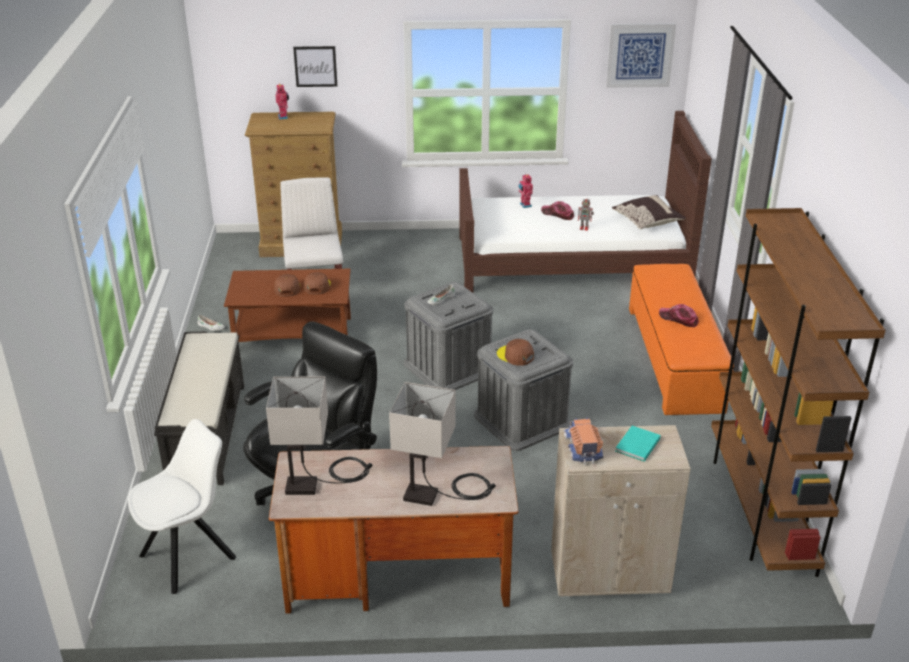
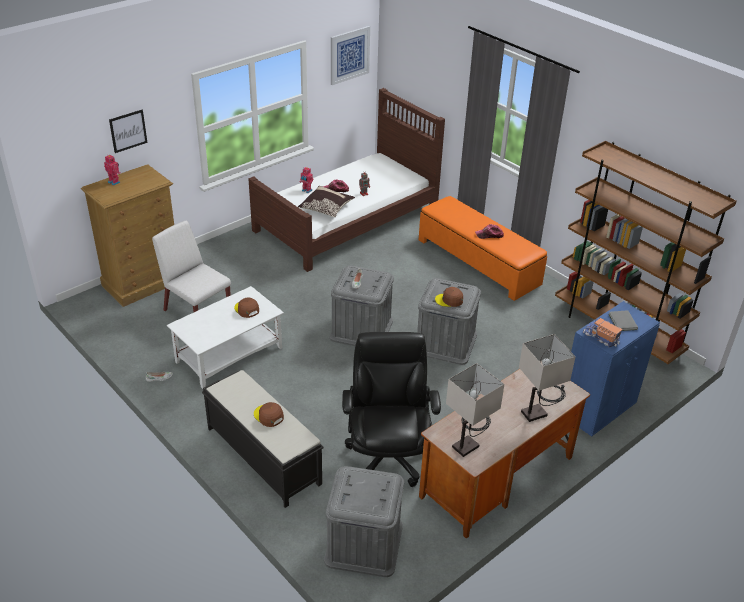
camera: 40 degrees left, 5 degrees up
(189, 557) = (364, 543): white chair -> grey storage box
(287, 288) = (227, 320): brown cap -> brown cap (268, 416)
(292, 335) = (228, 355): brown coffee table -> white coffee table
(607, 578) = (596, 412): beige cabinet -> blue cabinet
(636, 445) = (622, 322): turquoise book -> grey book
(647, 221) = (394, 174): pillow -> pillow (326, 208)

